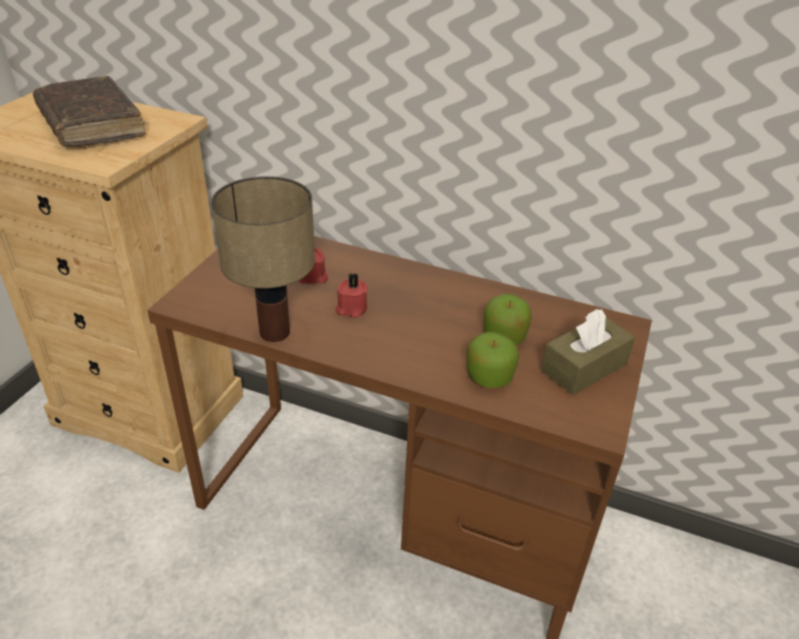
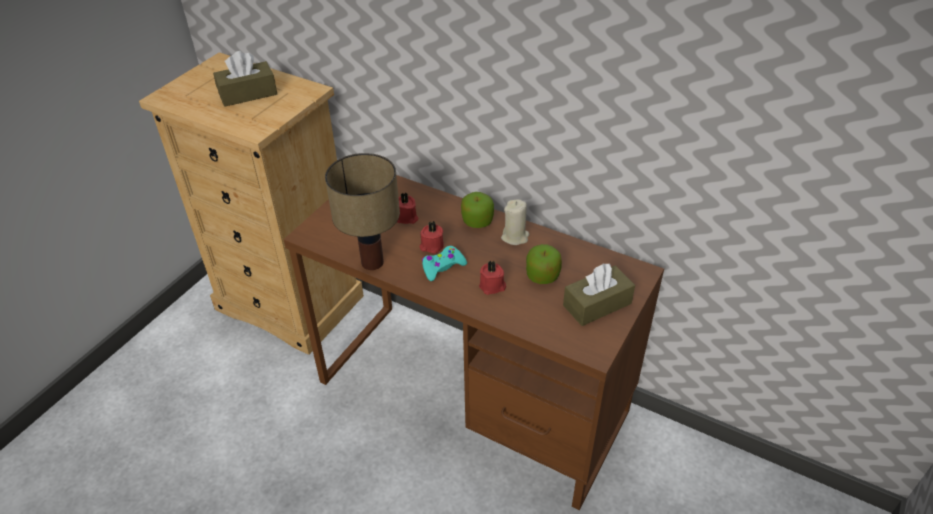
camera: 10 degrees right, 5 degrees up
(91, 125) = (248, 94): brown book -> brown tissue box
(371, 333) = (442, 267): none -> turquoise game controller
(442, 353) = (492, 286): none -> red candle
(457, 293) = (515, 237): none -> beige candle
(489, 376) = (523, 307): apple -> apple (477, 221)

